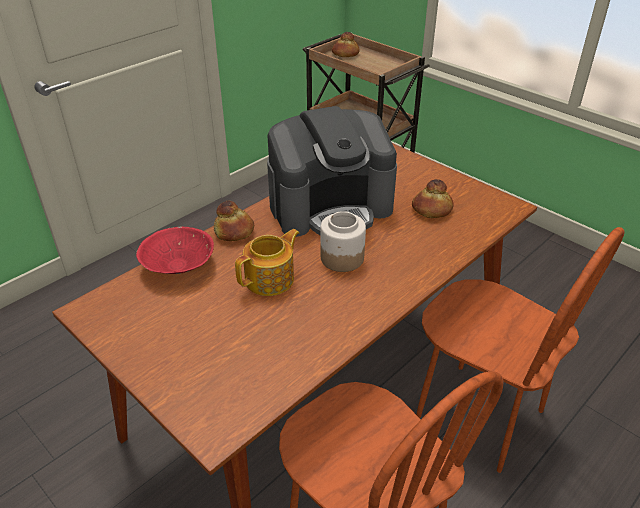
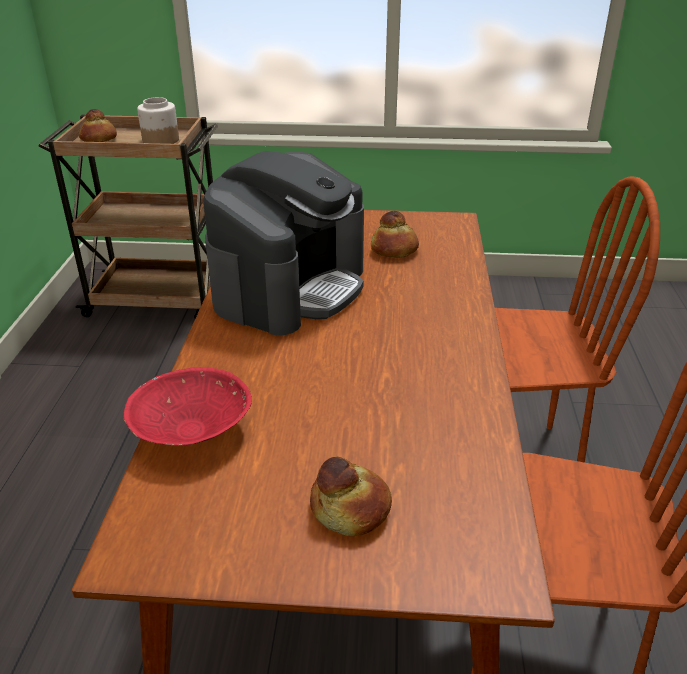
camera: 40 degrees left, 5 degrees down
(234, 232) = (212, 360): bread -> bread (349, 510)
(271, 279) = (328, 386): teapot -> none
(341, 258) = (372, 329): jar -> jar (160, 140)

